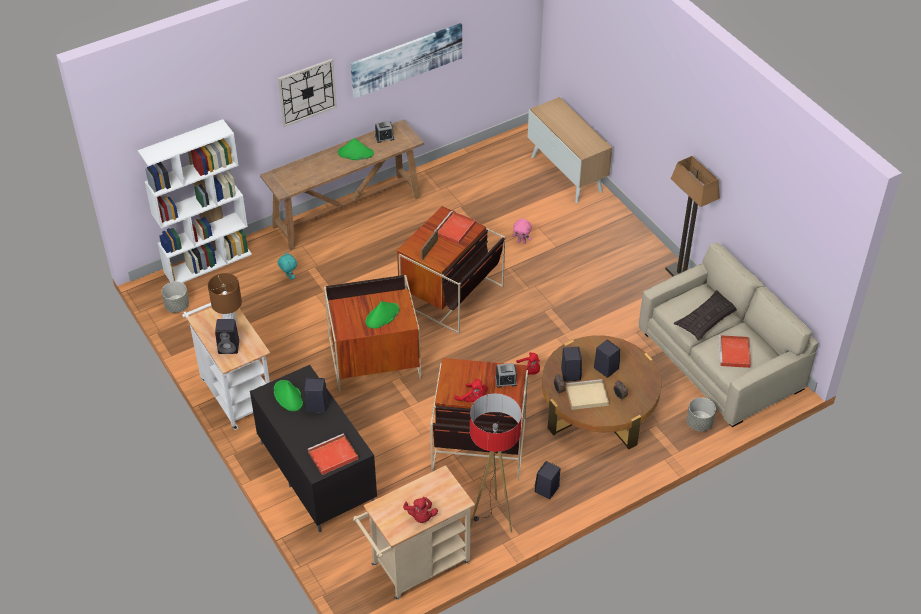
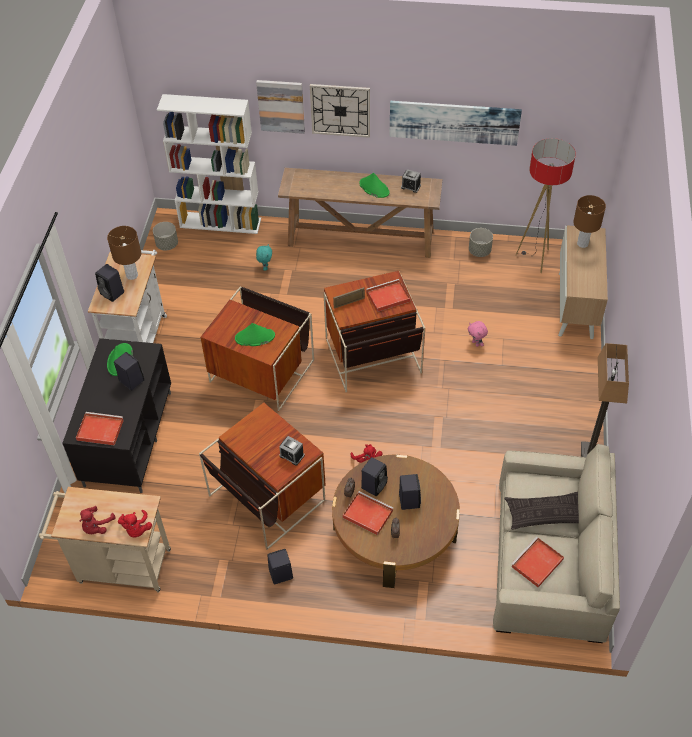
camera: 40 degrees right, 5 degrees up
(252, 112) = (281, 106): none -> picture
(473, 399) = (250, 454): red plush toy -> red plush toy (136, 529)
(492, 519) = (213, 568): floor lamp -> floor lamp (534, 259)
(555, 116) = (582, 243): none -> brown table lamp
(586, 396) = (366, 514): beige tray -> red tray
(699, 423) = (469, 607): grey planter -> grey planter (479, 251)

